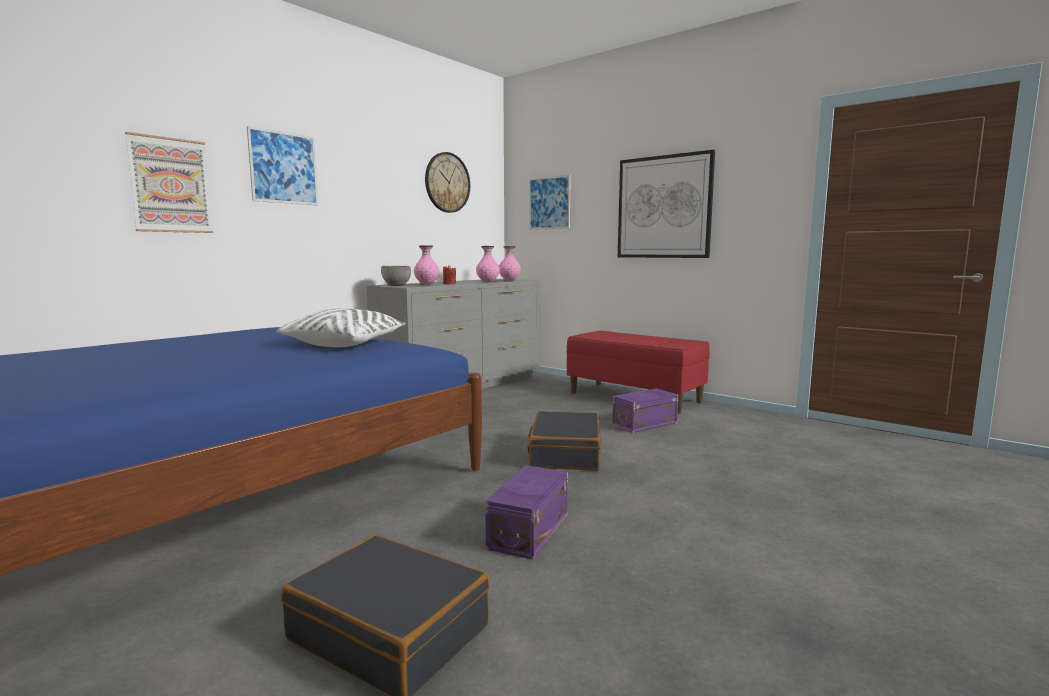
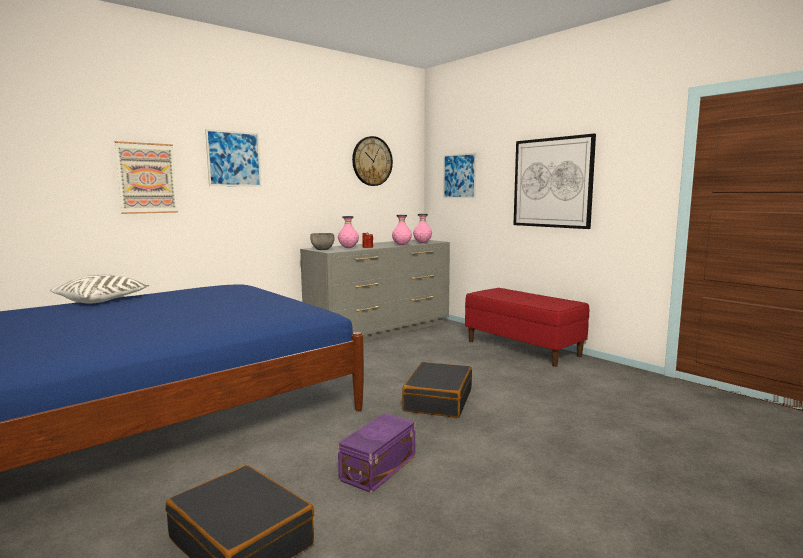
camera: 10 degrees right, 0 degrees up
(345, 344) = (257, 306): white pillow -> white pillow (102, 300)
(646, 424) = (520, 375): purple storage box -> none

